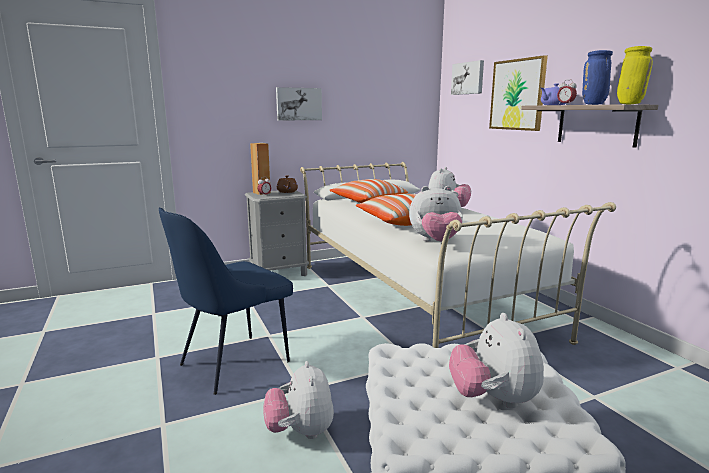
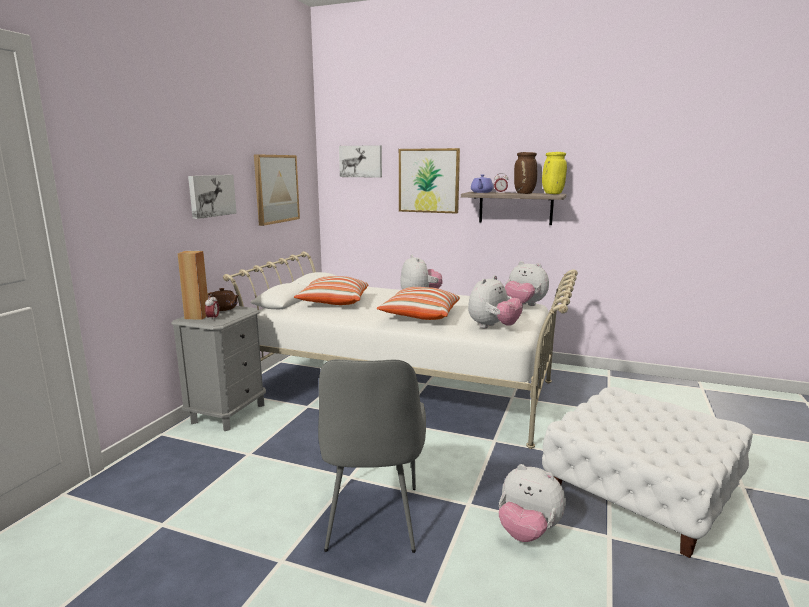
camera: 45 degrees left, 0 degrees up
(234, 364) = (374, 518): blue chair -> grey chair
(377, 103) = (276, 189): none -> picture
(493, 399) = (664, 426): plush toy -> plush toy (524, 305)
(594, 104) = (525, 193): blue vase -> brown vase

